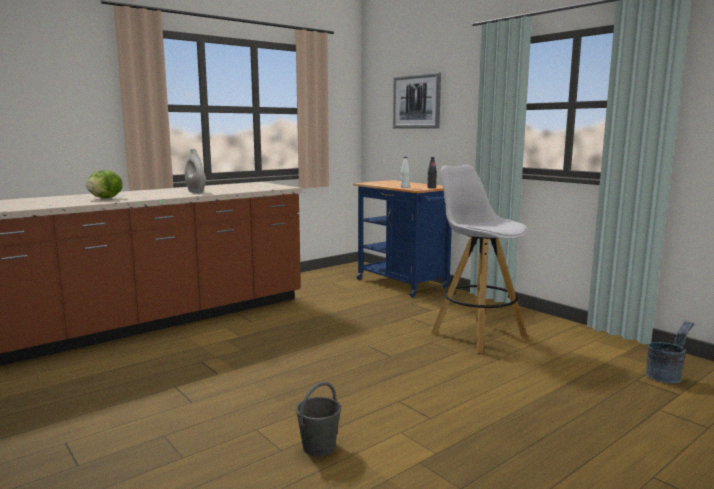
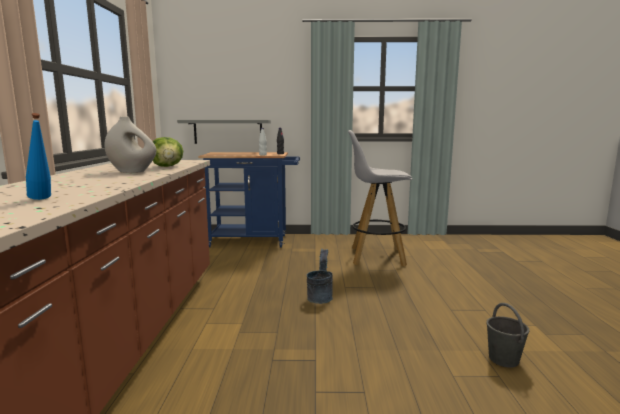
camera: 50 degrees left, 0 degrees up
(71, 201) = (42, 199): none -> blue bottle
(106, 198) = (66, 189): lettuce -> lettuce (168, 166)
(408, 158) = (228, 131): none -> grey shelf
(416, 101) = (234, 81): picture -> none
(666, 376) = (481, 246): grey bucket -> grey bucket (320, 297)

